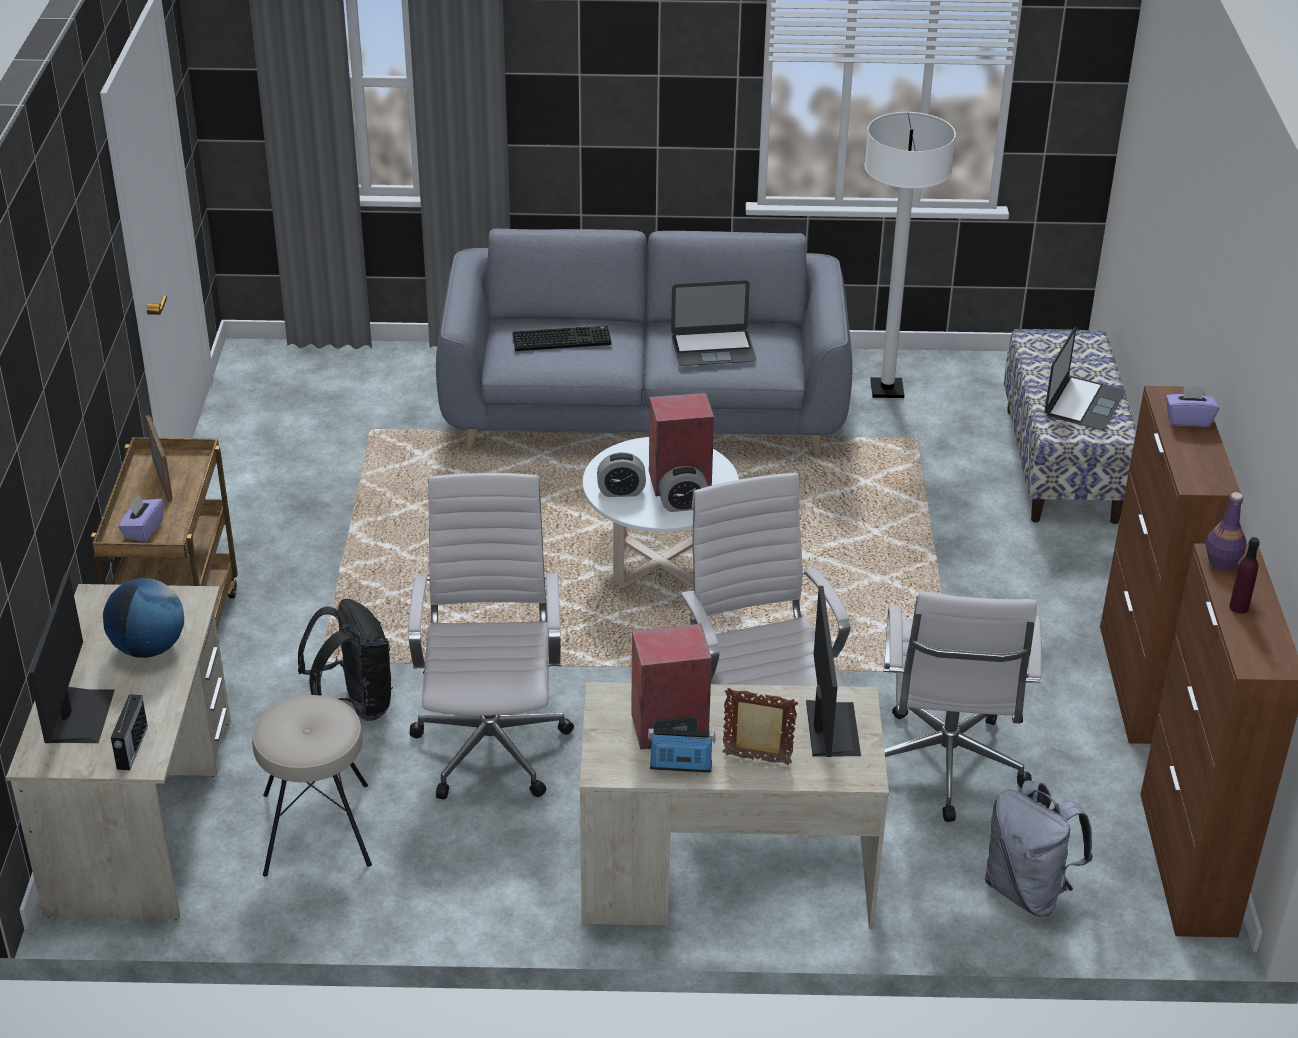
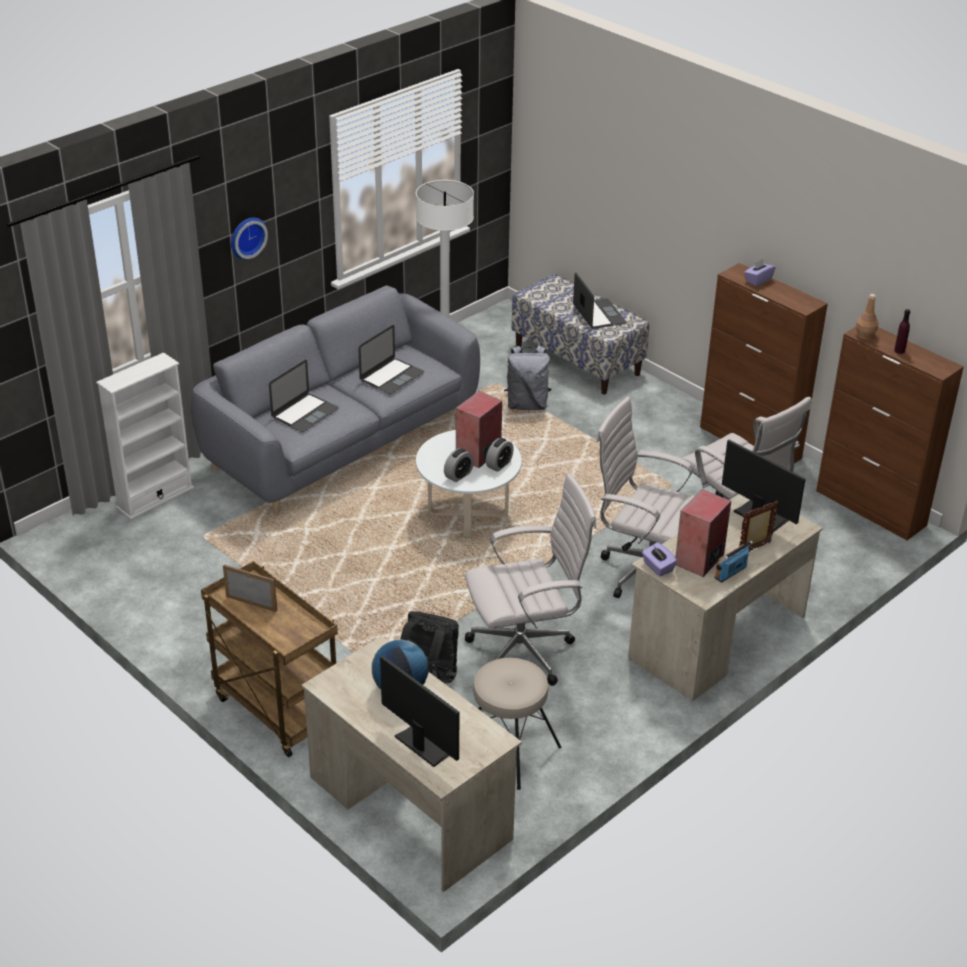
camera: 45 degrees left, 0 degrees up
(131, 748) = (480, 739): radio -> none
(143, 530) = (289, 634): purple tissue box -> purple tissue box (657, 567)
(386, 369) = (155, 498): none -> white bookcase
(491, 743) = (526, 652): white office chair -> white office chair turned 120 degrees clockwise
(562, 339) = (305, 413): keyboard -> laptop
(603, 86) = (246, 237): none -> wall clock
(1028, 890) = (834, 559): grey backpack -> grey backpack (527, 405)
(1221, 561) = (864, 335): purple bottle -> brown bottle

